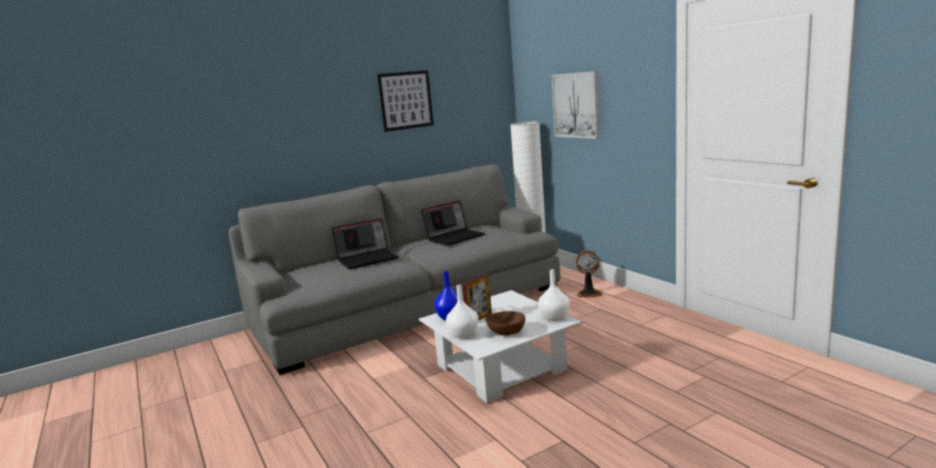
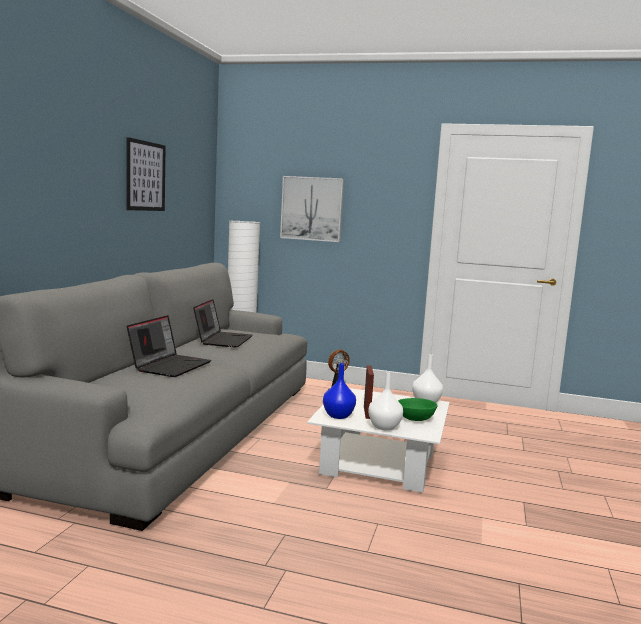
camera: 45 degrees left, 5 degrees down
(507, 333) = (416, 419): brown bowl -> green bowl

